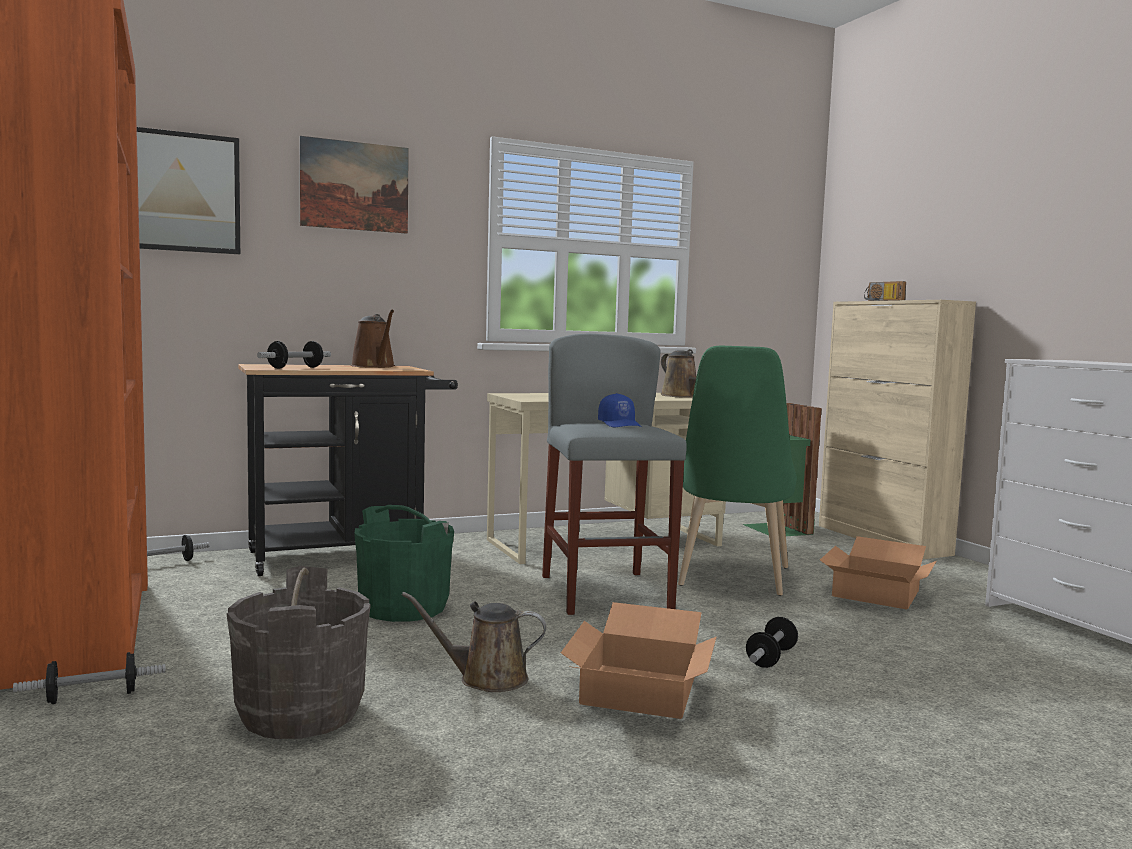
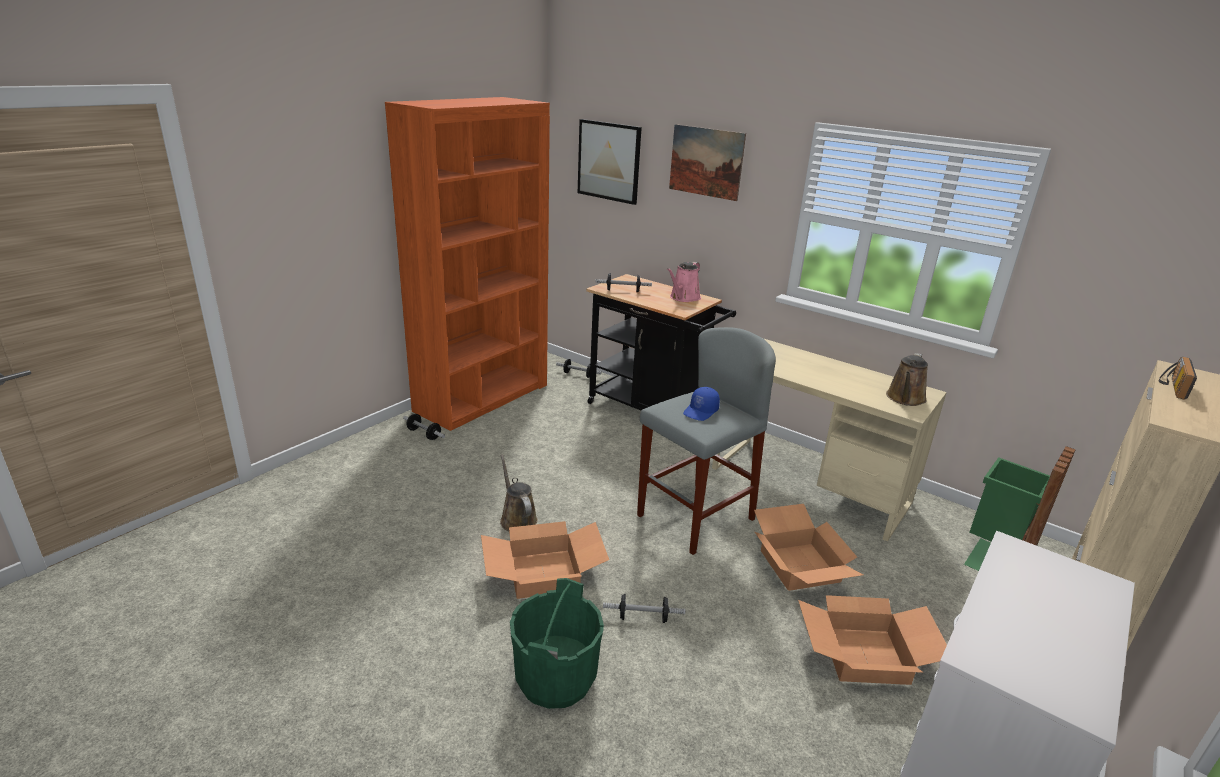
camera: 60 degrees right, 20 degrees up
(300, 713) = (442, 484): grey bucket -> none
(374, 366) = (683, 298): brown watering can -> pink watering can
(404, 608) = (589, 459): green bucket -> green bucket (556, 677)
(731, 579) = (798, 565): green chair -> cardboard box

